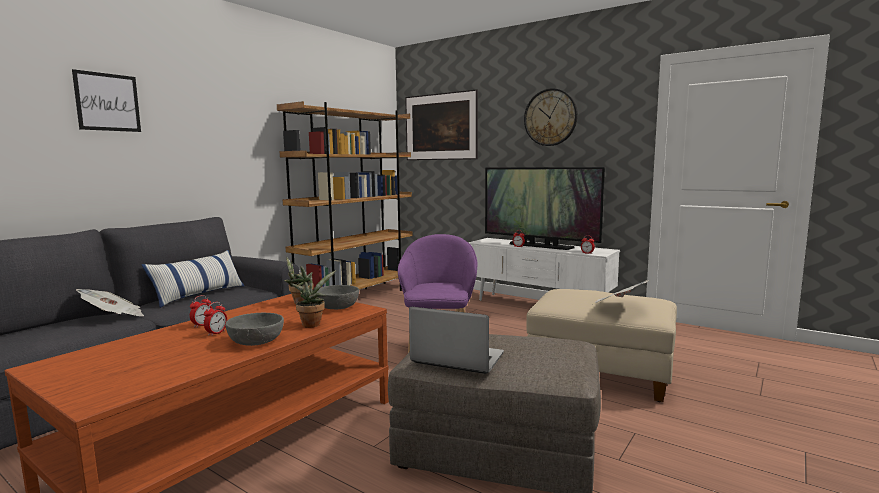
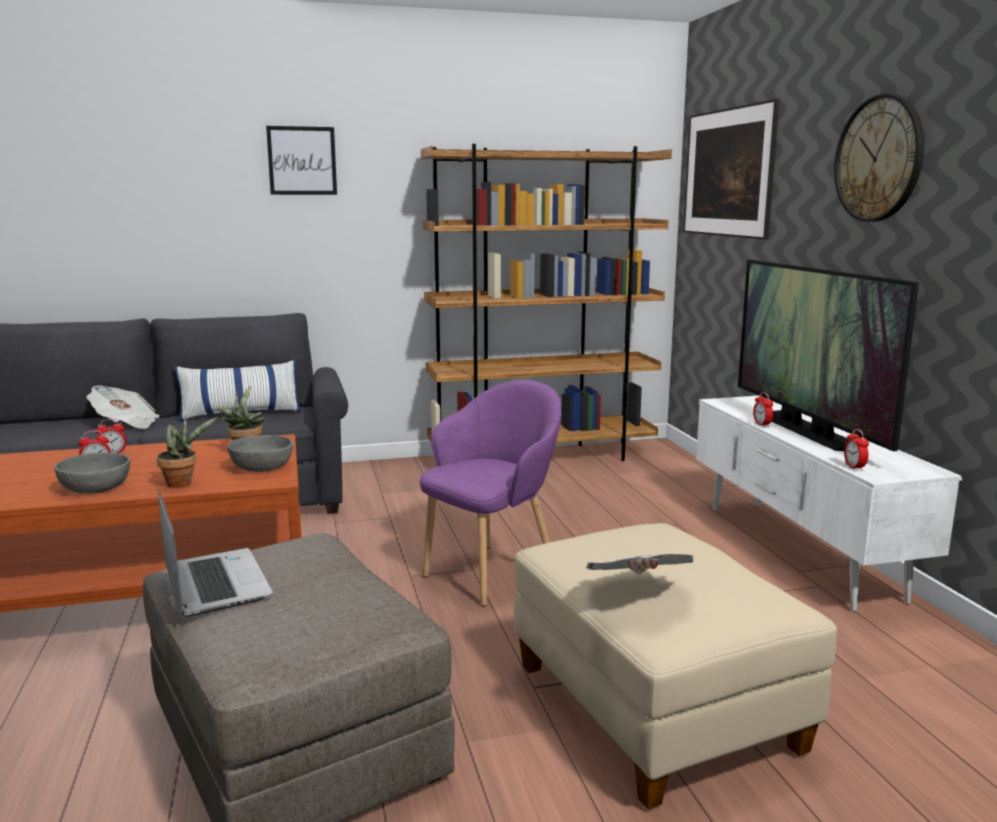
camera: 40 degrees right, 5 degrees up
(107, 102) = (182, 164): picture -> picture (302, 161)

